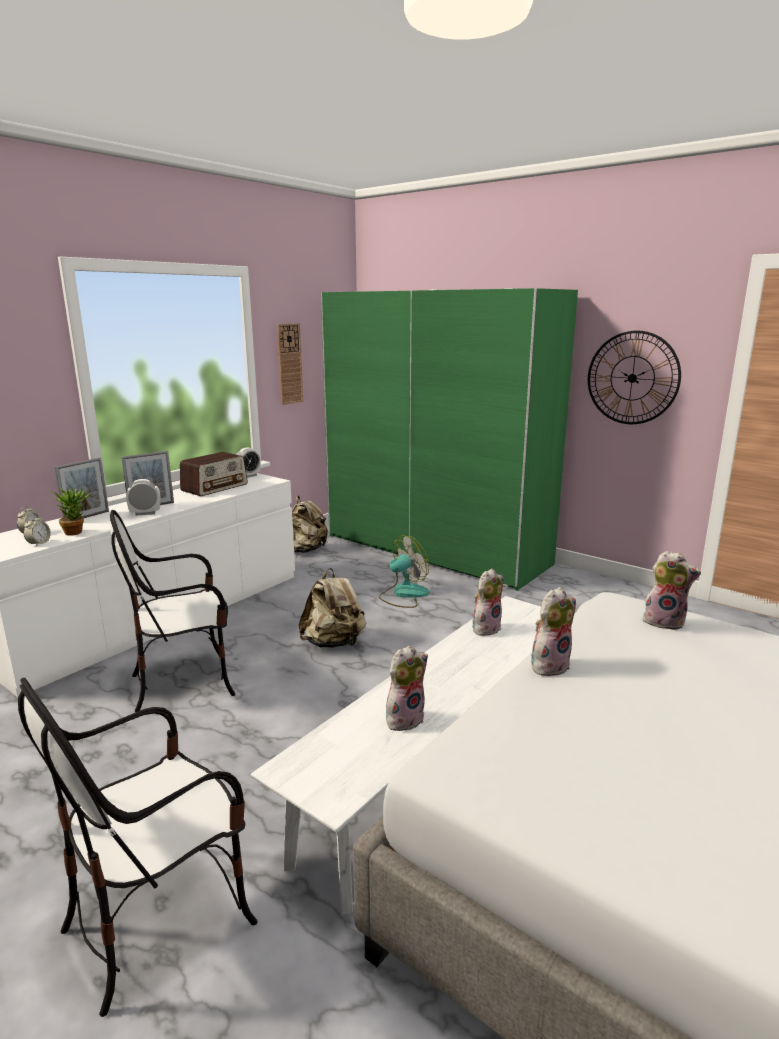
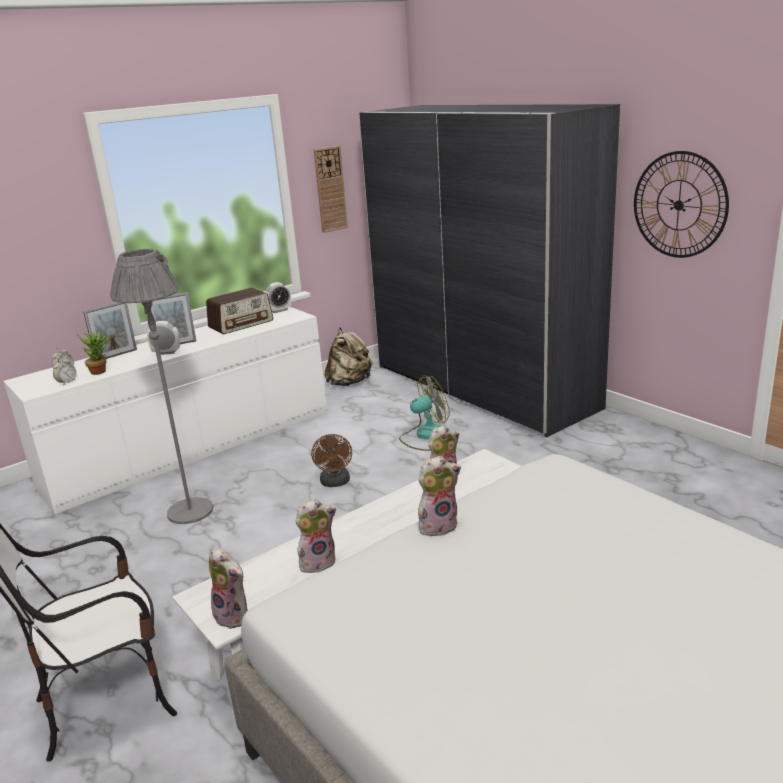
camera: 15 degrees right, 5 degrees up
(184, 682) = (190, 511): chair -> grey floor lamp
(334, 643) = (335, 483): beige backpack -> brown fan
(435, 550) = (482, 386): green wardrobe -> grey wardrobe
(664, 622) = (582, 490): plush toy -> plush toy (234, 616)

